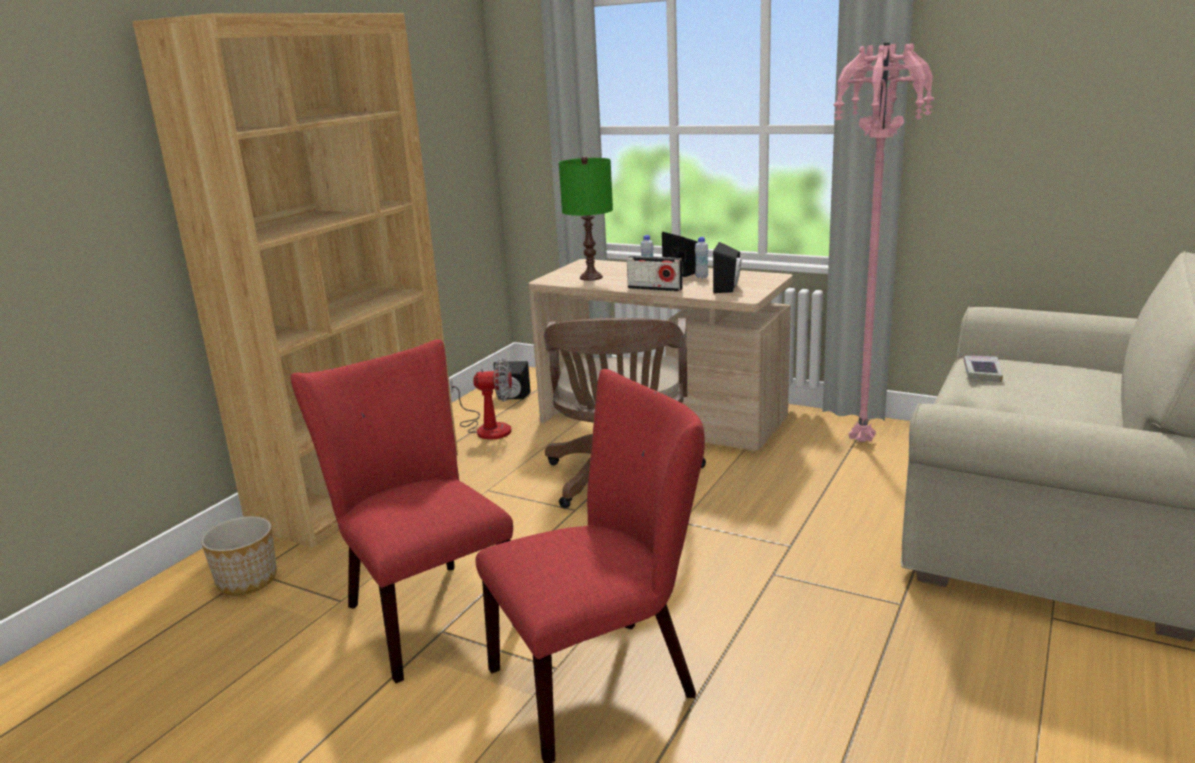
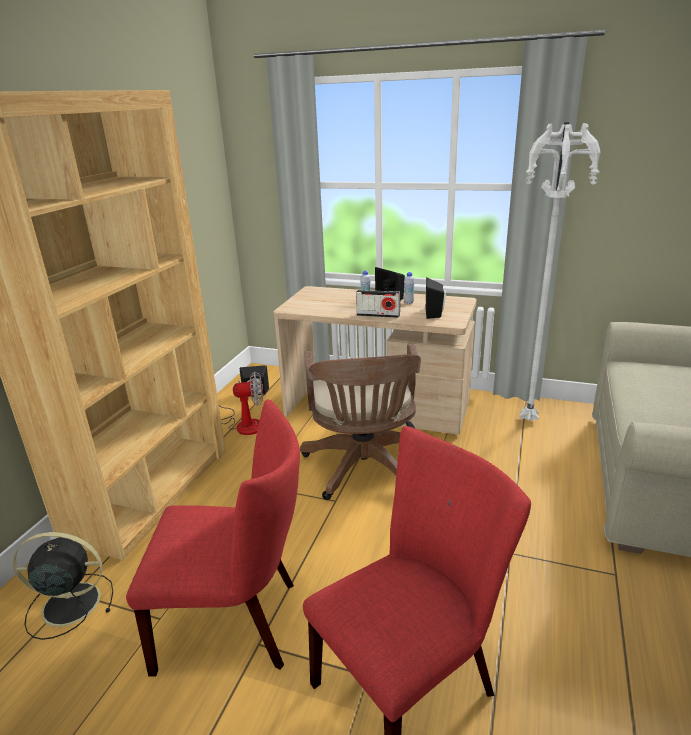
camera: 10 degrees left, 5 degrees up
(246, 581) = (68, 604): planter -> black fan
(424, 611) = (237, 623): red chair -> red chair turned 135 degrees clockwise
(590, 277) = (322, 305): green table lamp -> none
(864, 442) = (530, 420): pink floor lamp -> white floor lamp
(982, 372) = (639, 378): book -> none

